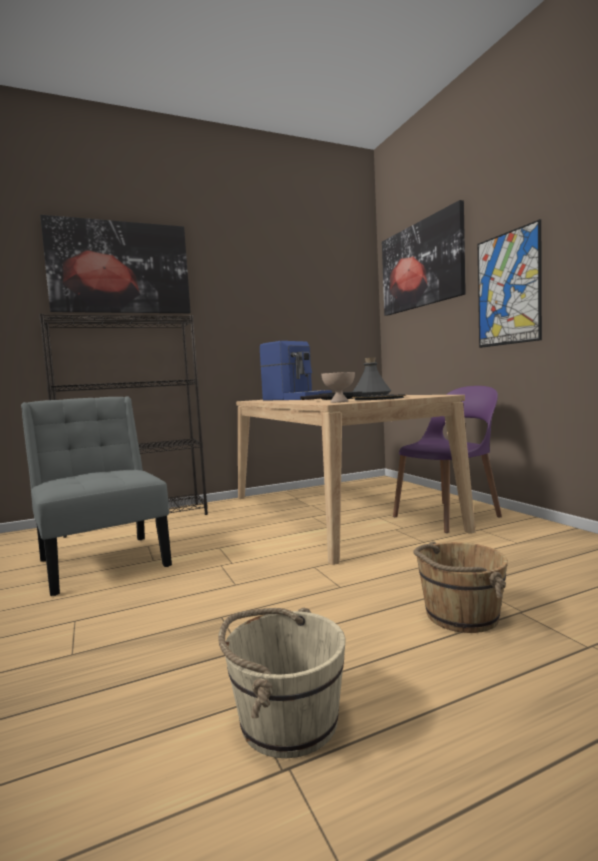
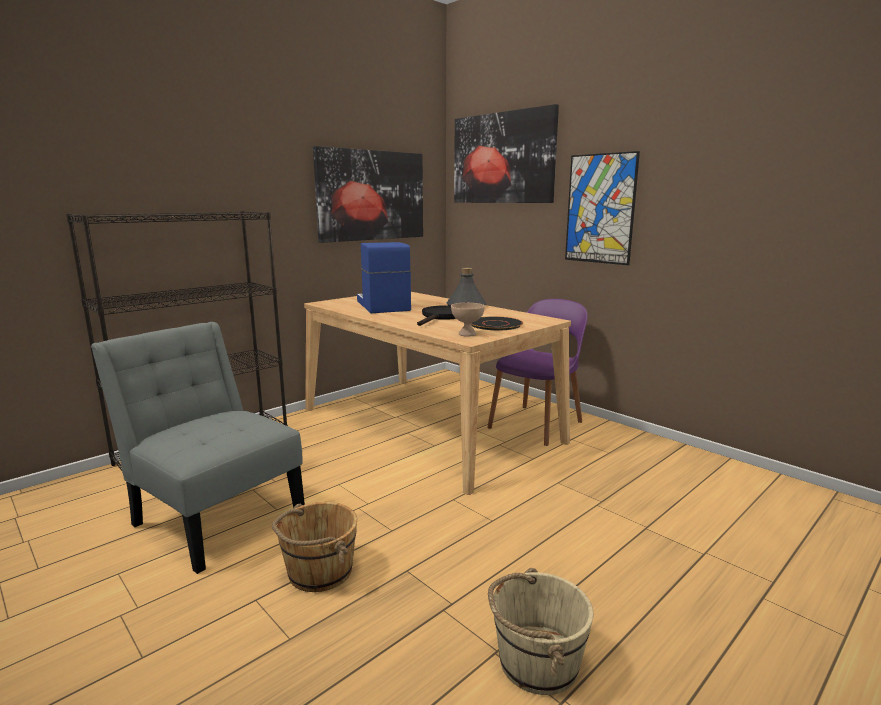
camera: 20 degrees left, 10 degrees up
(120, 268) = (161, 140): picture -> picture (371, 195)
(296, 399) = (382, 306): coffee machine -> coffee machine turned 135 degrees counterclockwise
(460, 615) = (605, 538): brown bucket -> brown bucket (319, 571)

